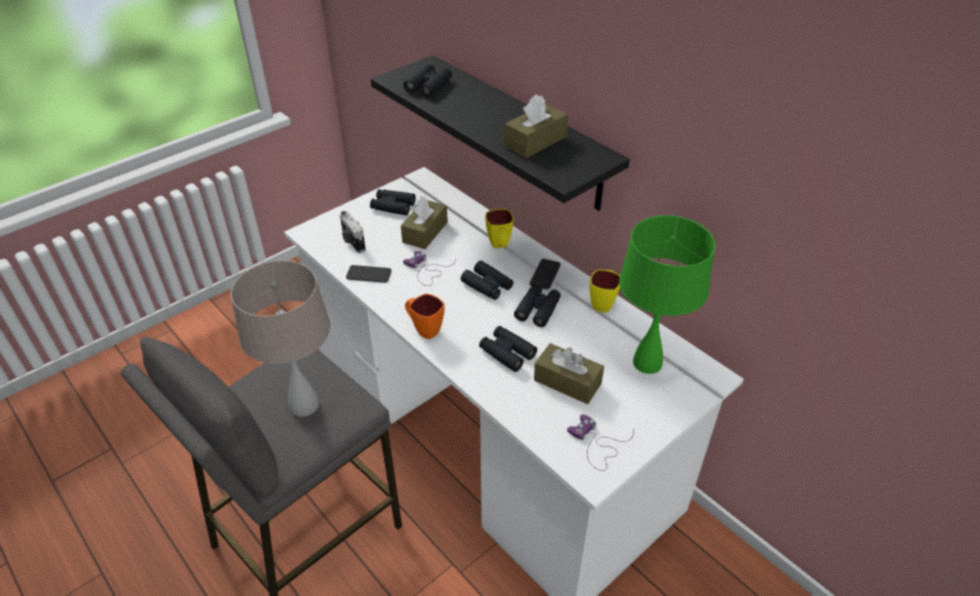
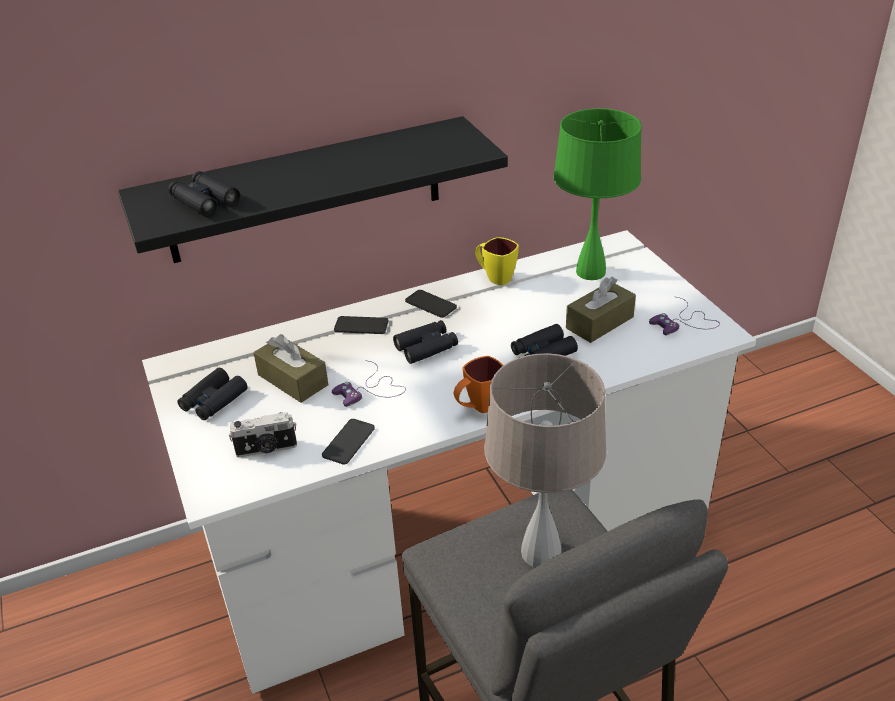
camera: 70 degrees left, 5 degrees down
(500, 246) = (361, 326): yellow mug -> phone
(535, 141) = (396, 154): brown tissue box -> none
(537, 309) = (485, 320): black binoculars -> none

